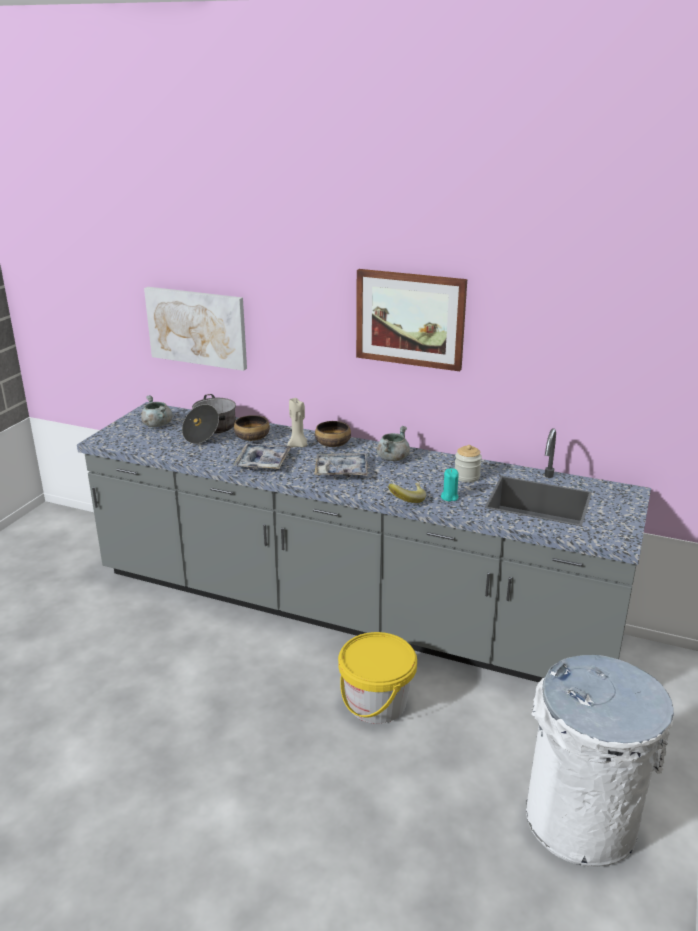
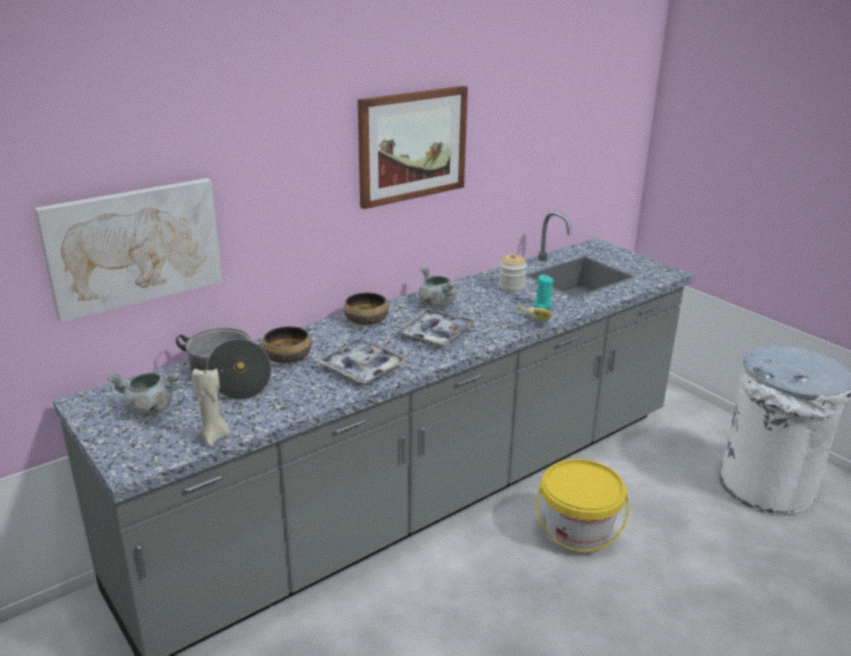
camera: 60 degrees left, 0 degrees up
(298, 445) = (346, 338): beige candle -> beige candle (214, 437)

